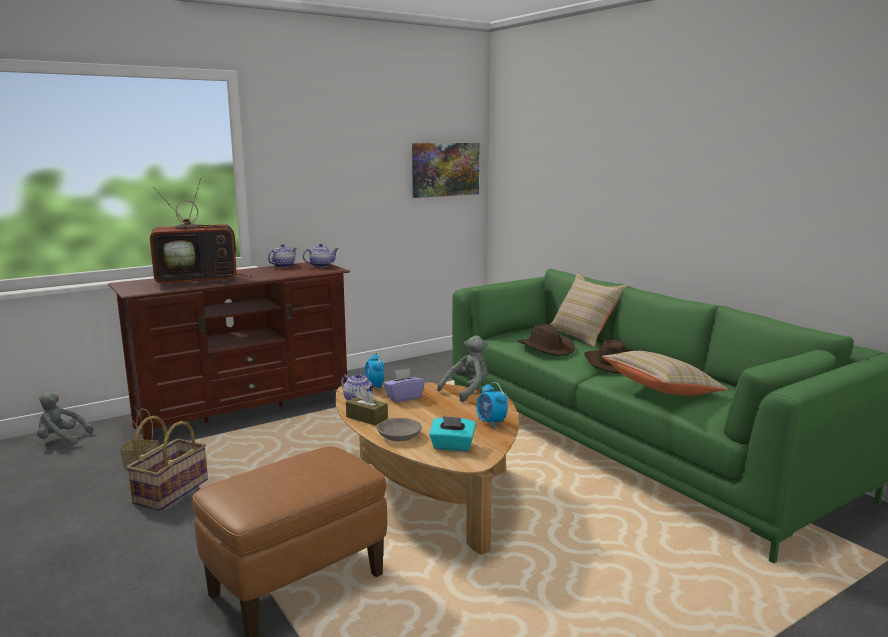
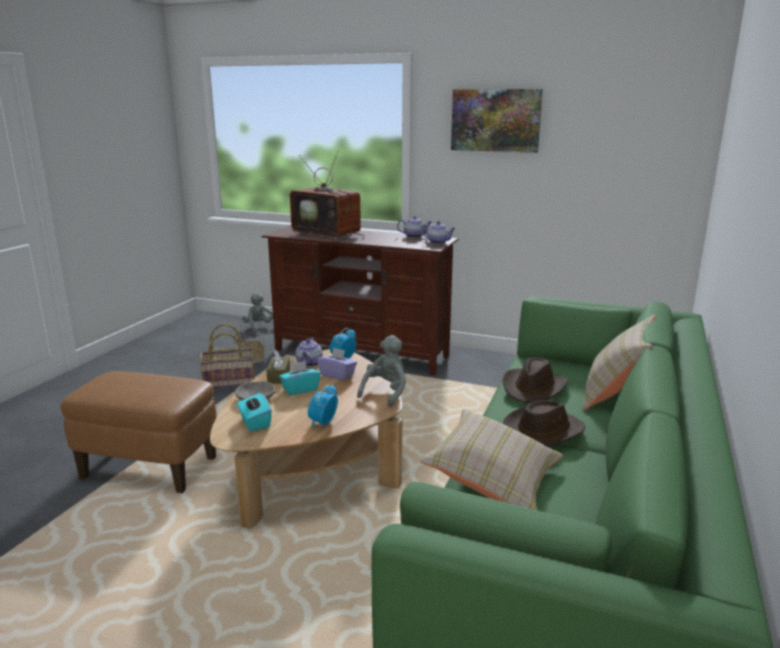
camera: 55 degrees right, 5 degrees up
(410, 416) = (300, 389): none -> turquoise tissue box
(445, 169) = (643, 157): picture -> picture (495, 120)
(467, 391) = (386, 393): grey plush toy -> grey plush toy turned 75 degrees counterclockwise

